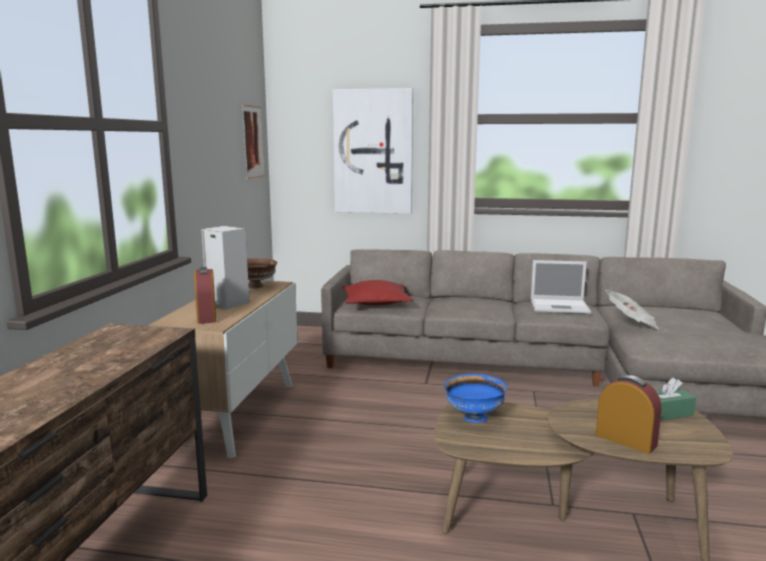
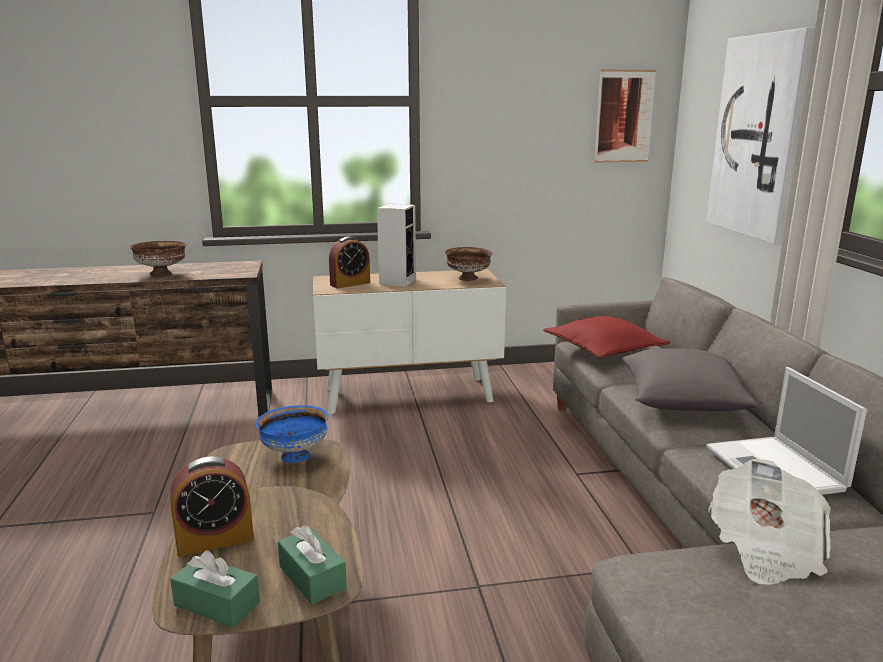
camera: 70 degrees right, 5 degrees up
(89, 367) = (161, 274): none -> brown bowl
(473, 305) = (681, 402): none -> grey pillow
(625, 440) = (215, 539): alarm clock -> alarm clock turned 45 degrees clockwise
(701, 441) = (217, 604): none -> green tissue box

